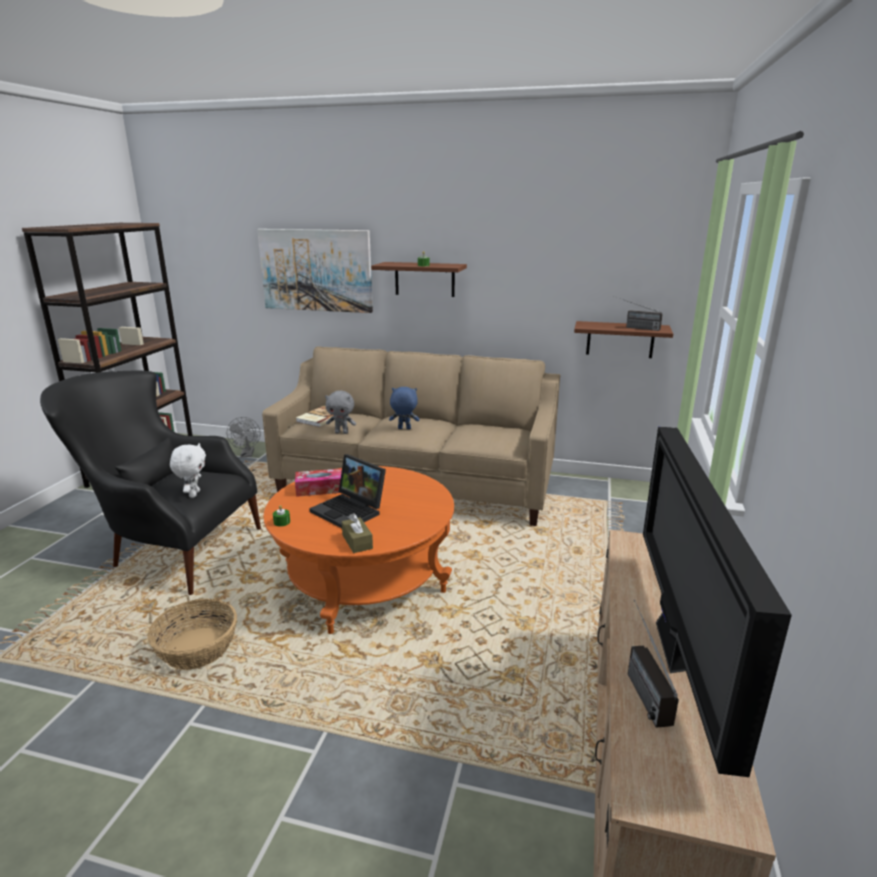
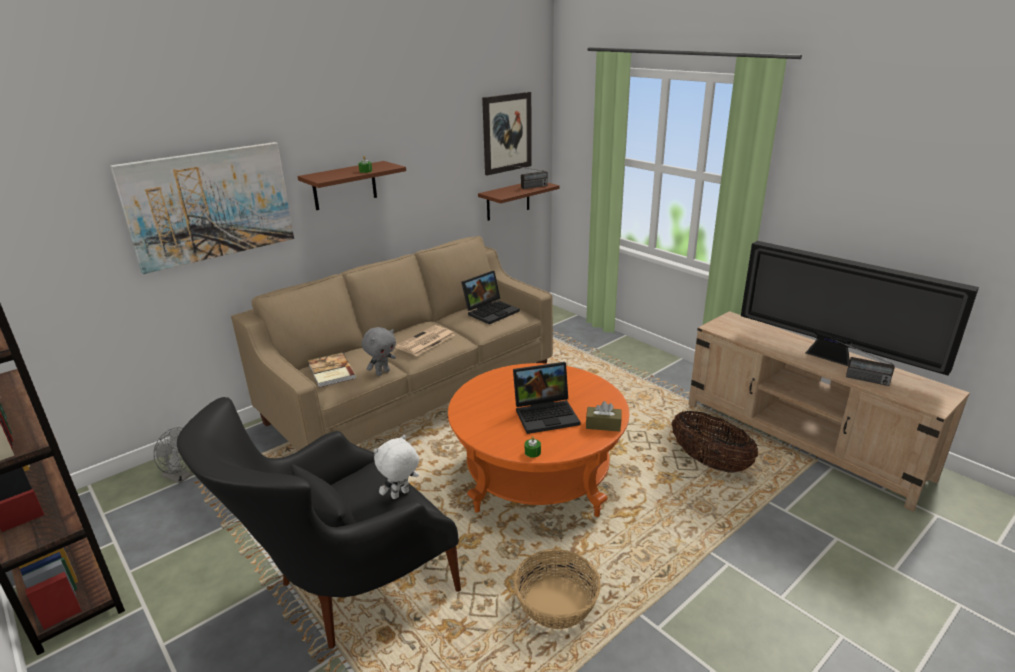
camera: 55 degrees left, 5 degrees up
(193, 494) = (400, 495): white plush toy -> white plush toy turned 75 degrees counterclockwise
(319, 489) = (486, 418): tissue box -> none
(404, 429) = (425, 341): blue plush toy -> newspaper
(494, 686) = (709, 462): none -> basket
(496, 433) = (491, 311): none -> laptop
(629, 261) = (507, 133): none -> picture

